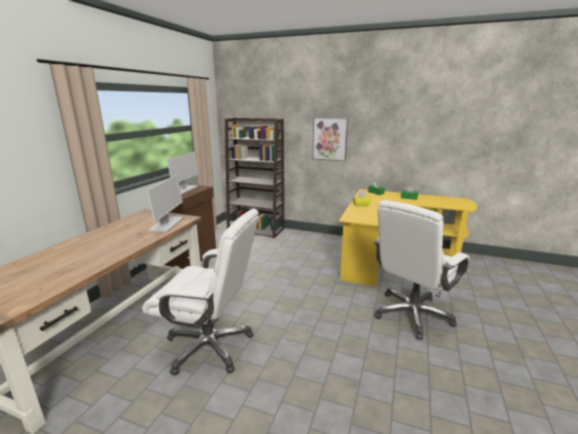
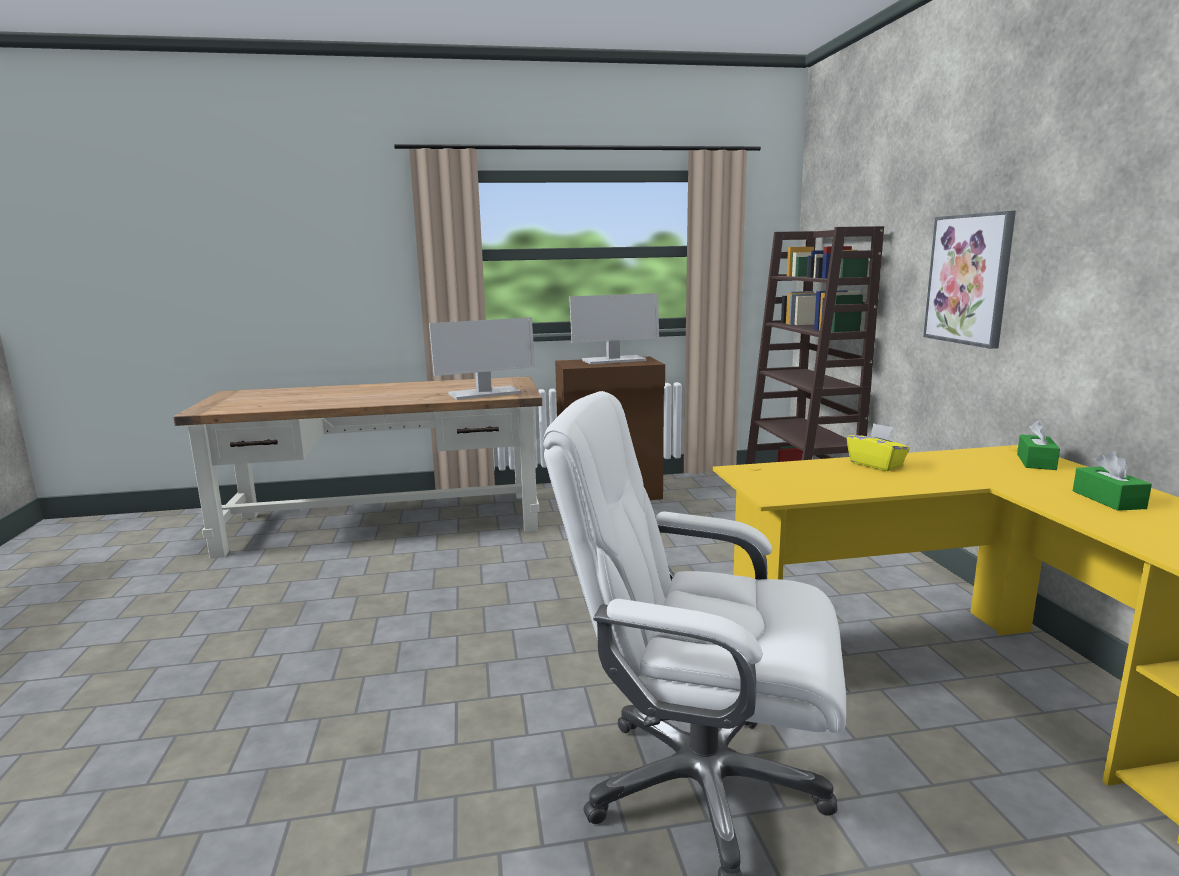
camera: 60 degrees right, 5 degrees down
(210, 346) = (394, 588): white office chair -> none

